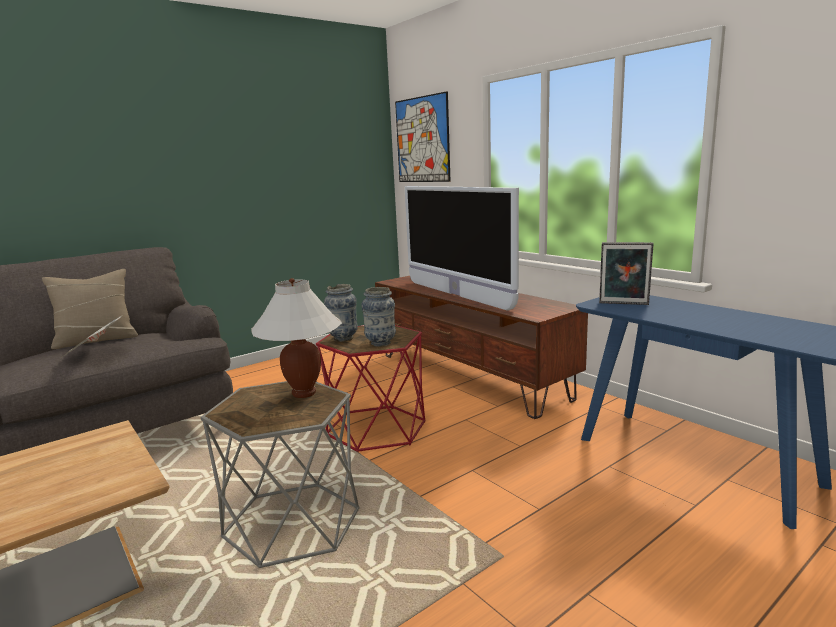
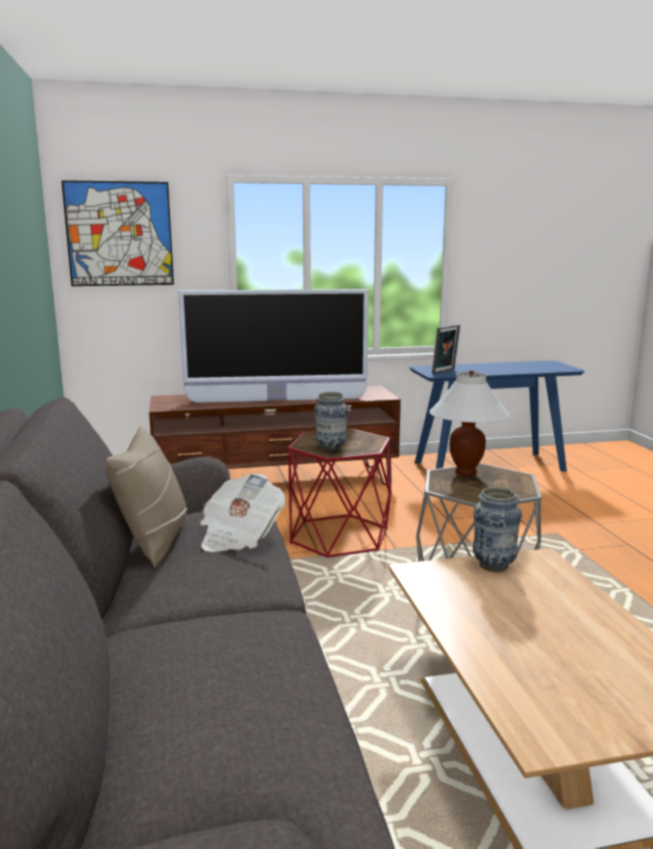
camera: 65 degrees left, 0 degrees up
(380, 343) = (366, 441): vase -> vase (493, 565)

